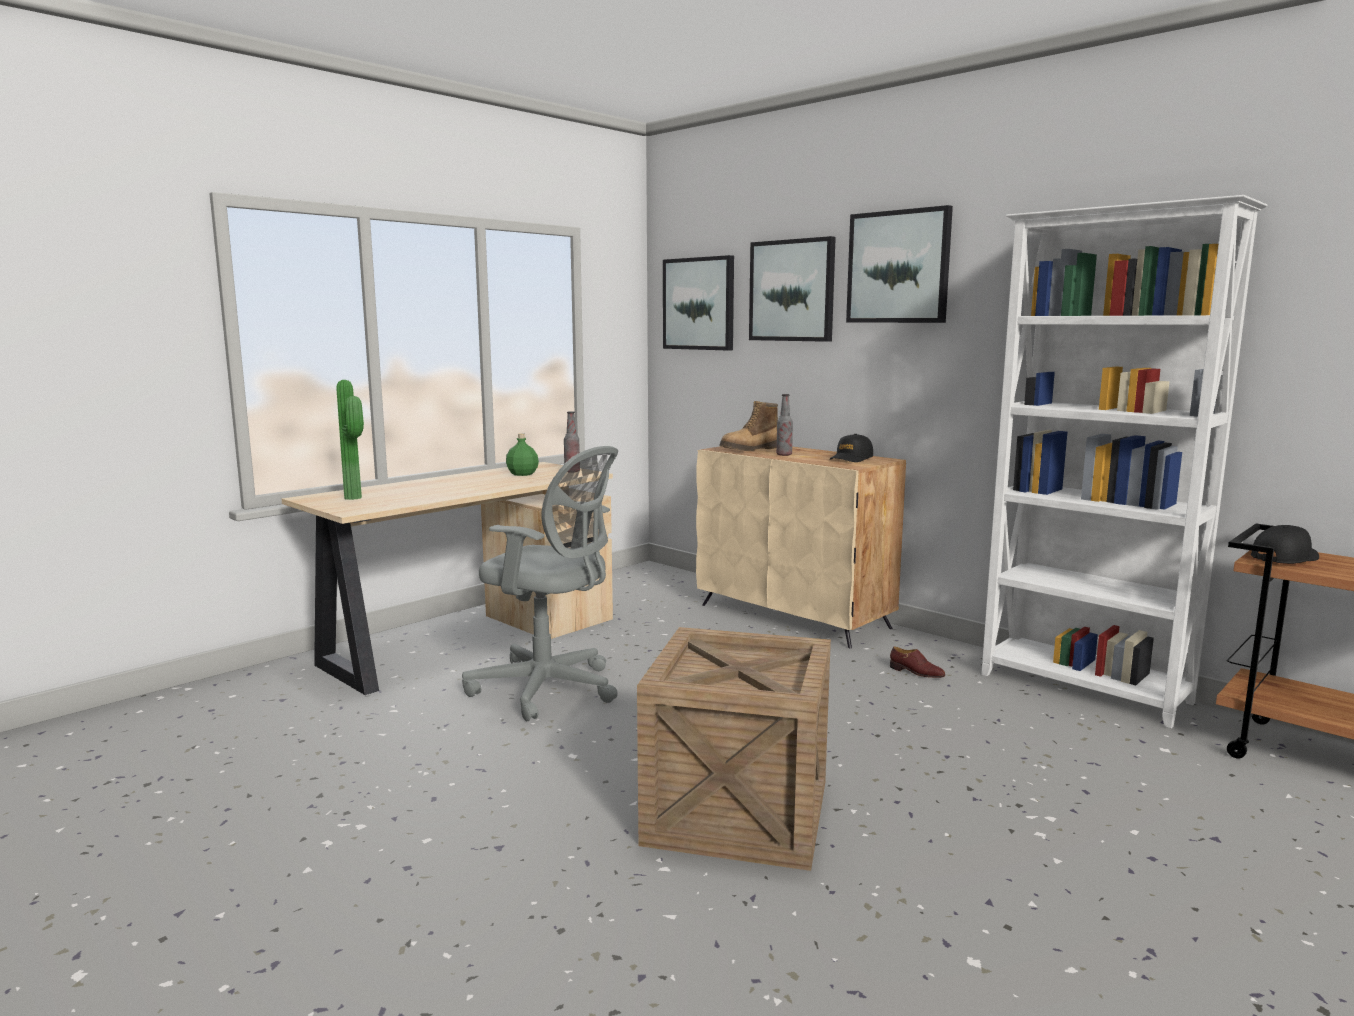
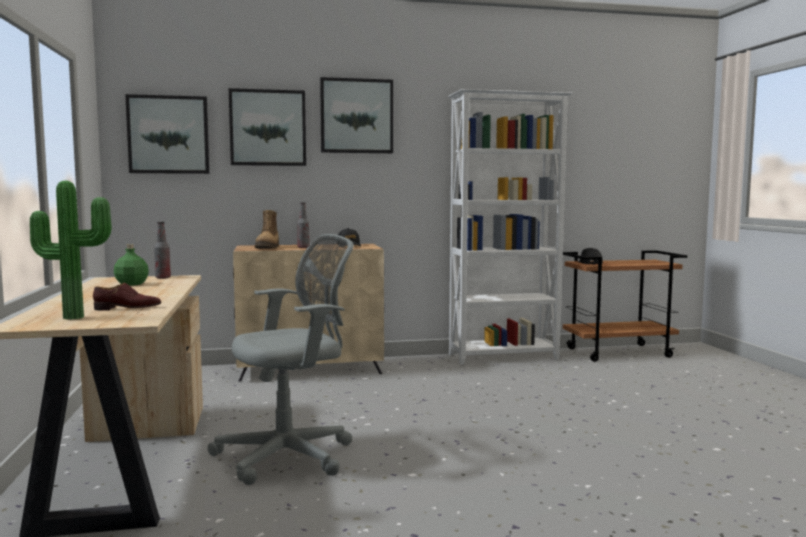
camera: 55 degrees left, 5 degrees down
(737, 812) = (543, 452): crate -> none
(916, 672) = (437, 373): brown shoe -> brown shoe (127, 308)

